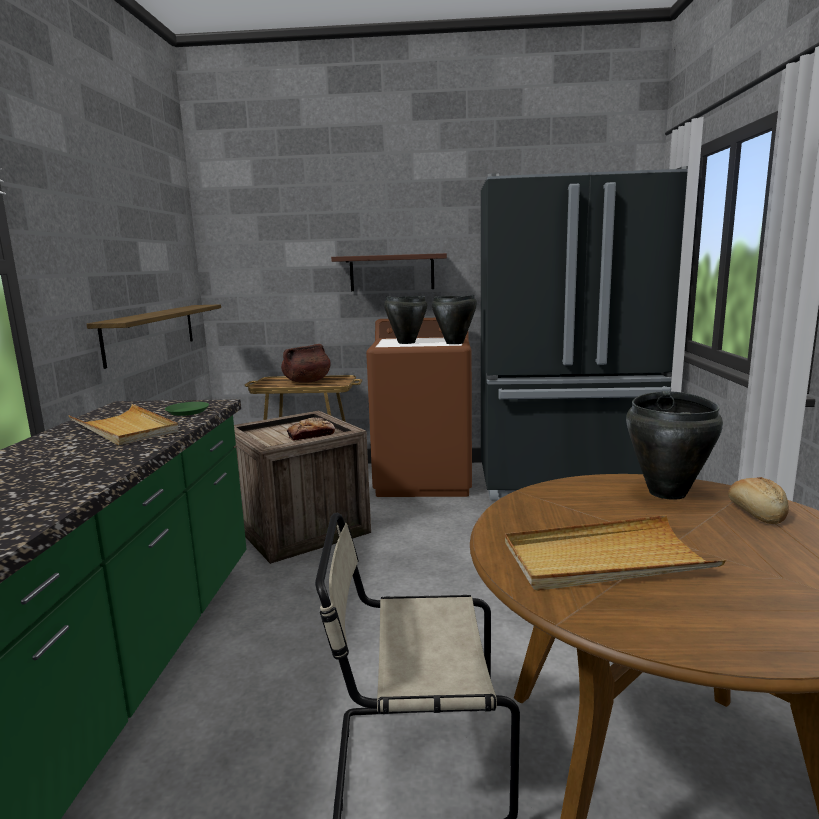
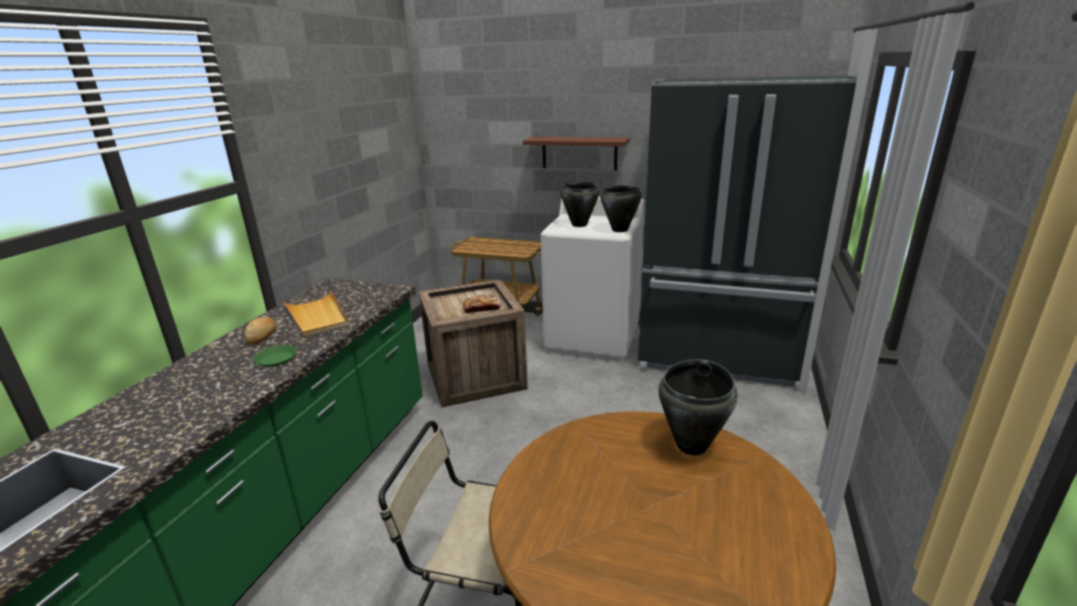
camera: 15 degrees right, 10 degrees up
(151, 332) = (371, 208): shelf -> none
(188, 412) = (369, 299): green plate -> green plate (276, 359)
(307, 381) = (500, 247): brown cooking pot -> none
(424, 479) = (593, 339): brown washing machine -> white washing machine
(605, 559) = (584, 513): beige tray -> none
(756, 513) = (748, 484): bread -> bread (263, 337)

